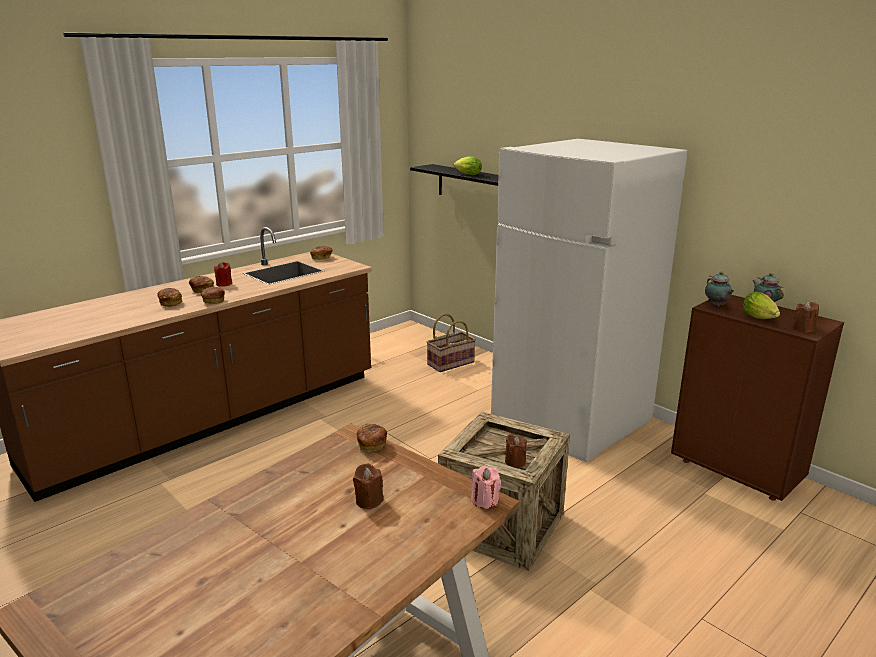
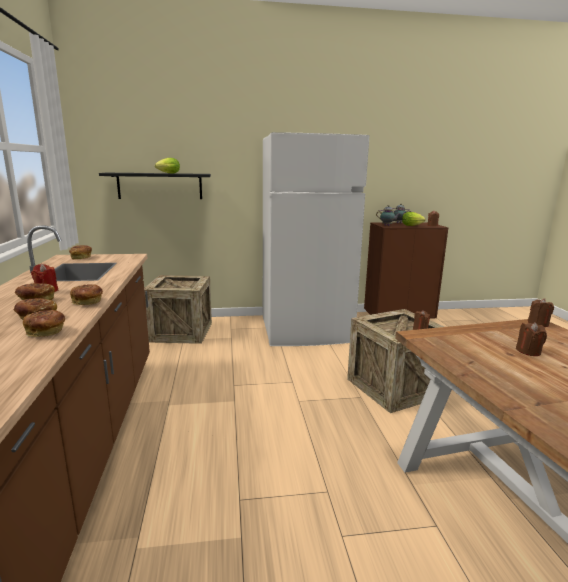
camera: 55 degrees left, 5 degrees down
(371, 445) = (441, 333): bread -> bread (46, 332)
(450, 363) = (181, 332): basket -> crate
(485, 500) = (538, 324): pink candle -> brown candle

